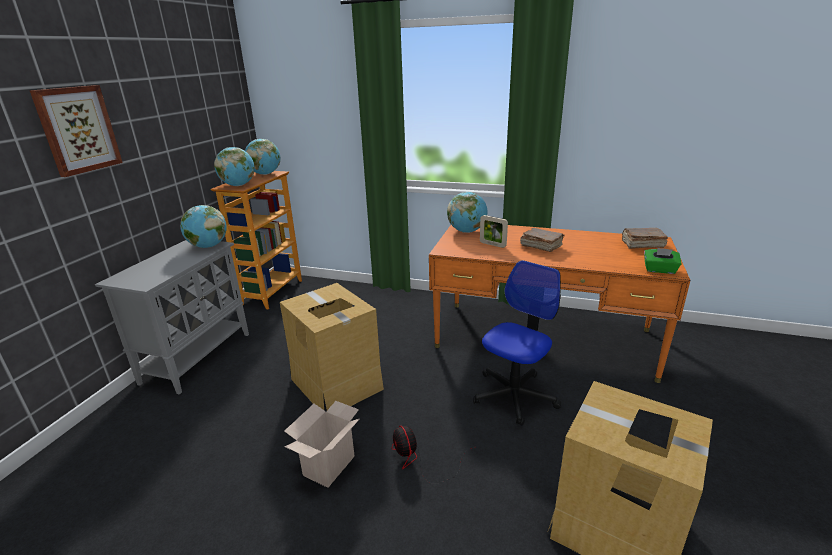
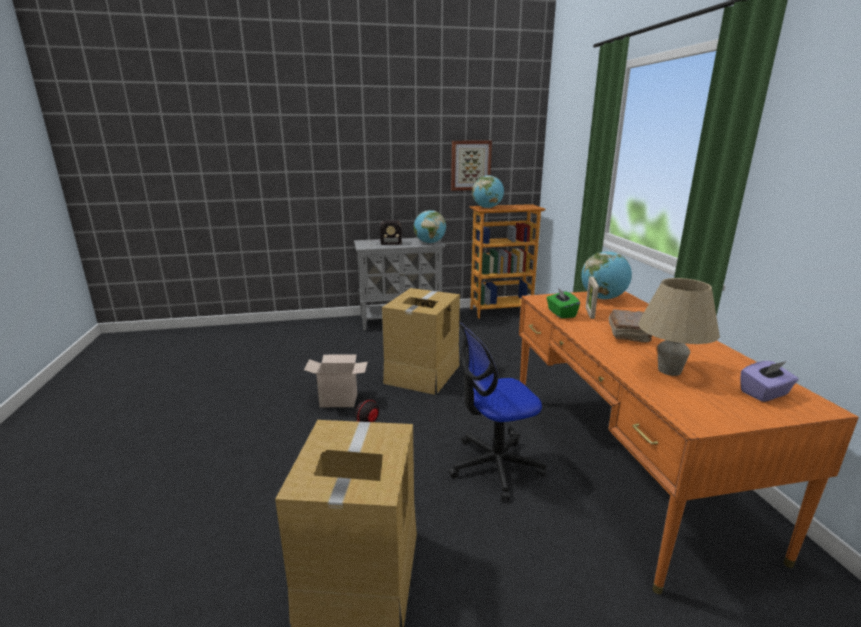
camera: 60 degrees right, 5 degrees down
(78, 130) = (375, 143): picture -> picture (470, 165)
(152, 269) = (383, 243): none -> radio
(265, 174) = (525, 206): globe -> none
(514, 396) = (495, 466): office chair -> office chair turned 150 degrees clockwise
(603, 255) = (669, 370): none -> beige table lamp
(642, 245) = (764, 393): brown book -> purple tissue box
(659, 270) = (686, 412): green tissue box -> green tissue box (561, 313)

